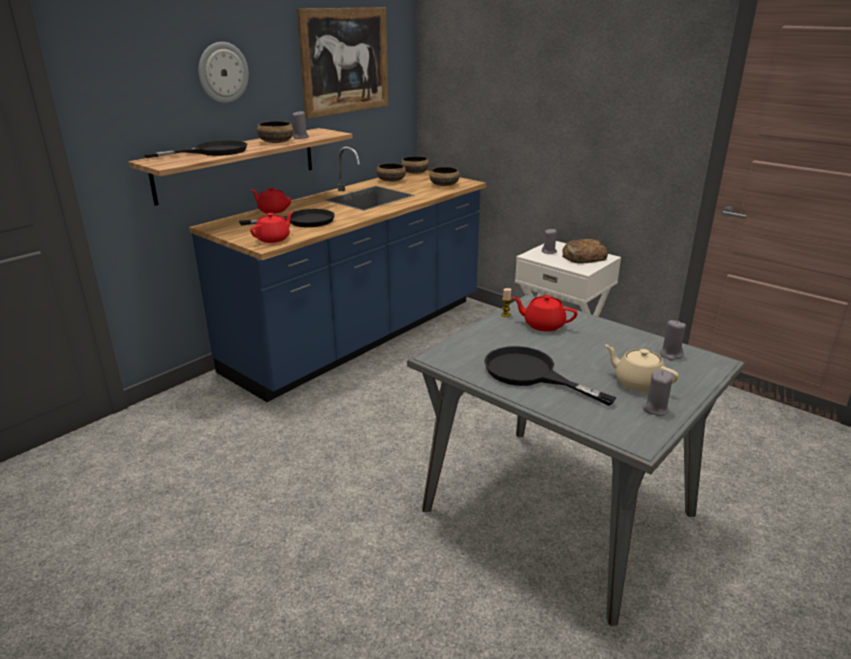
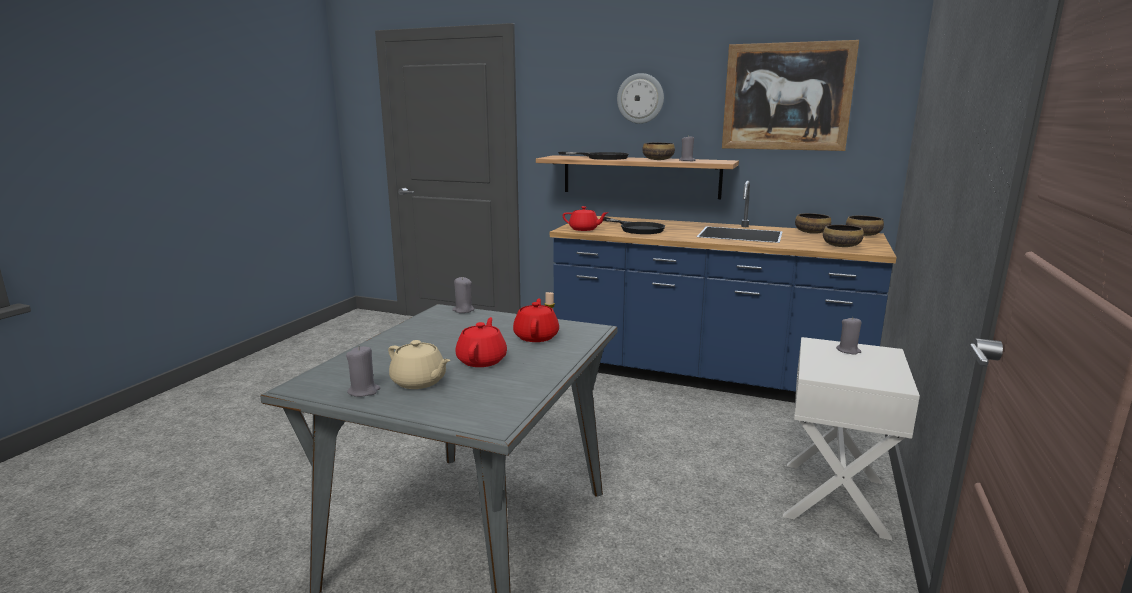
camera: 70 degrees right, 10 degrees down
(272, 211) = (651, 221): red teapot -> red teapot (482, 360)
(530, 374) = (423, 339): black frying pan -> none
(583, 257) = (866, 370): bread -> none
(637, 383) = (419, 382): beige teapot -> beige teapot turned 105 degrees clockwise
(671, 354) = (499, 397): grey candle -> grey candle (463, 310)

